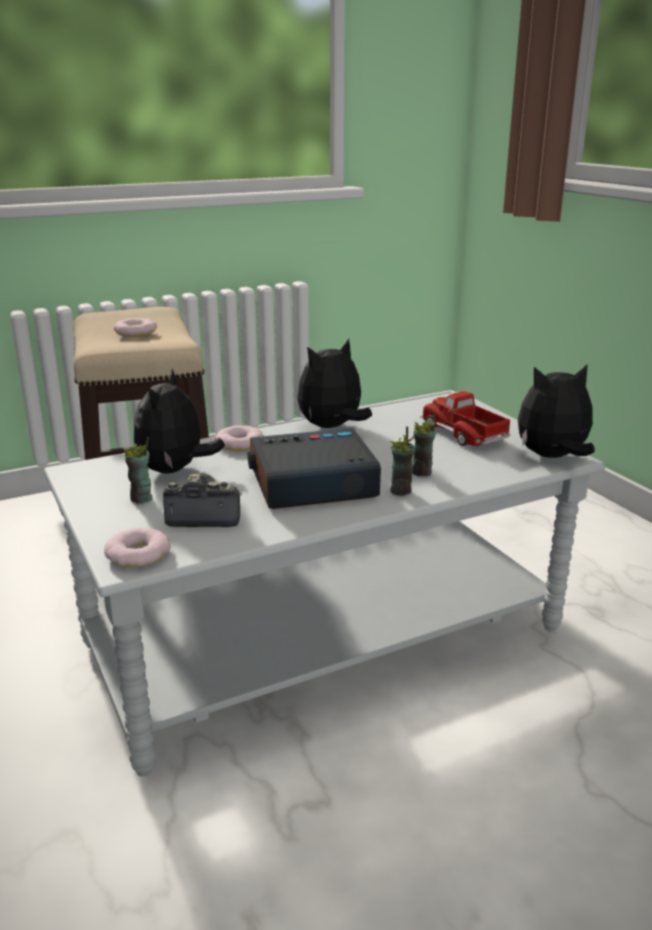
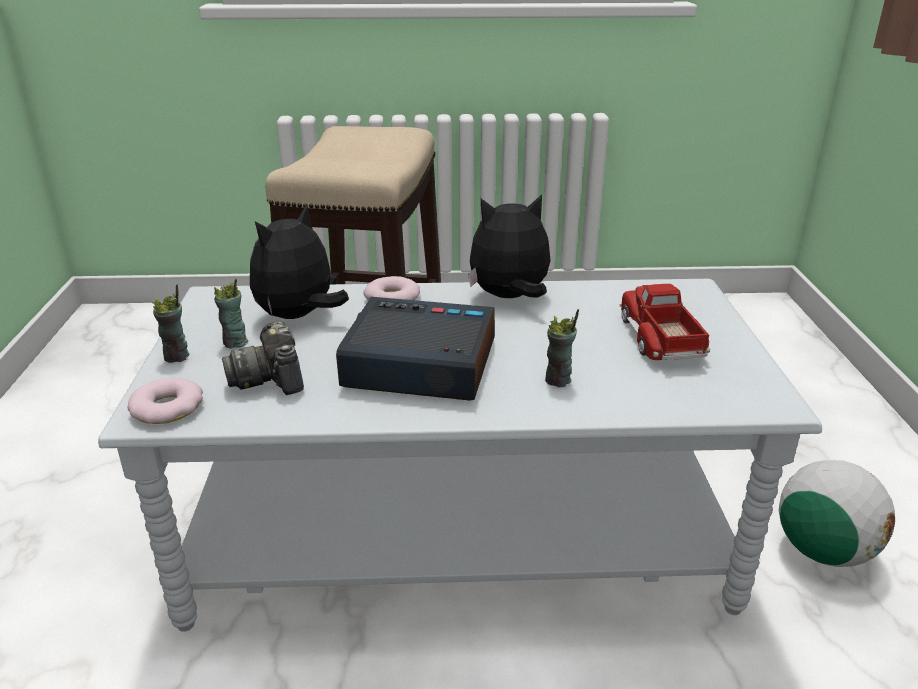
camera: 25 degrees right, 5 degrees up
(135, 332) = (356, 154): donut -> none
(203, 516) = (270, 378): camera -> camera turned 135 degrees counterclockwise
(401, 491) = (509, 400): cup -> cup (177, 357)
(552, 457) = (750, 398): plush toy -> none
(581, 577) = (823, 551): none -> football

